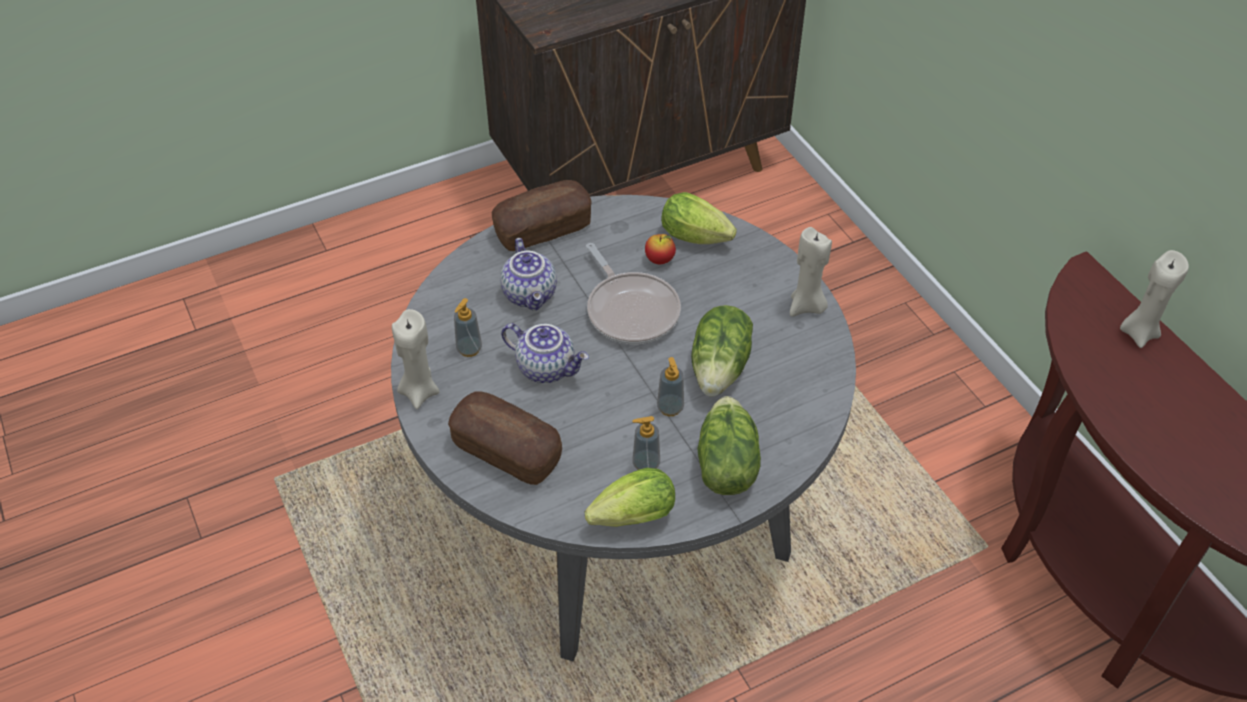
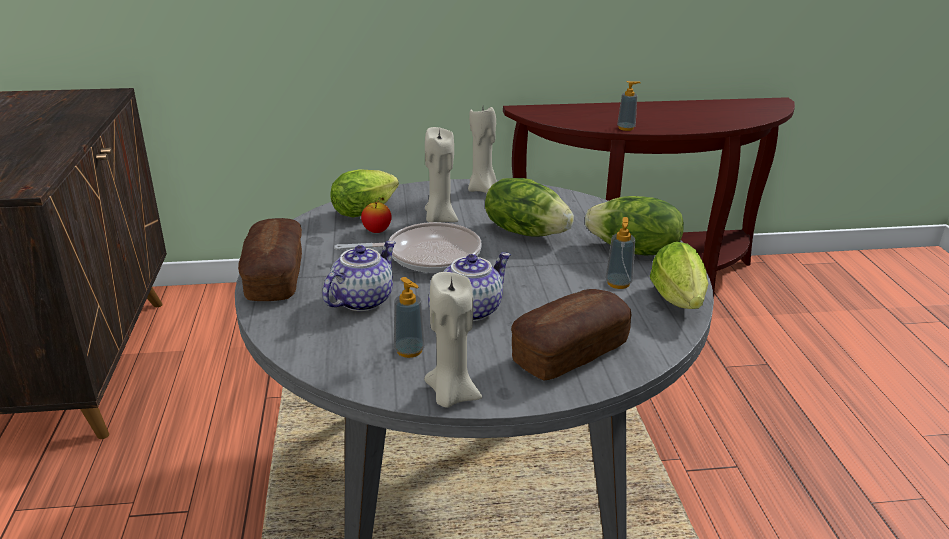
camera: 70 degrees left, 20 degrees down
(531, 294) = (362, 300): teapot -> teapot turned 60 degrees counterclockwise
(670, 408) = (558, 260): soap dispenser -> soap dispenser (626, 128)
(1138, 332) = (581, 109): beige candle -> beige candle (439, 219)

